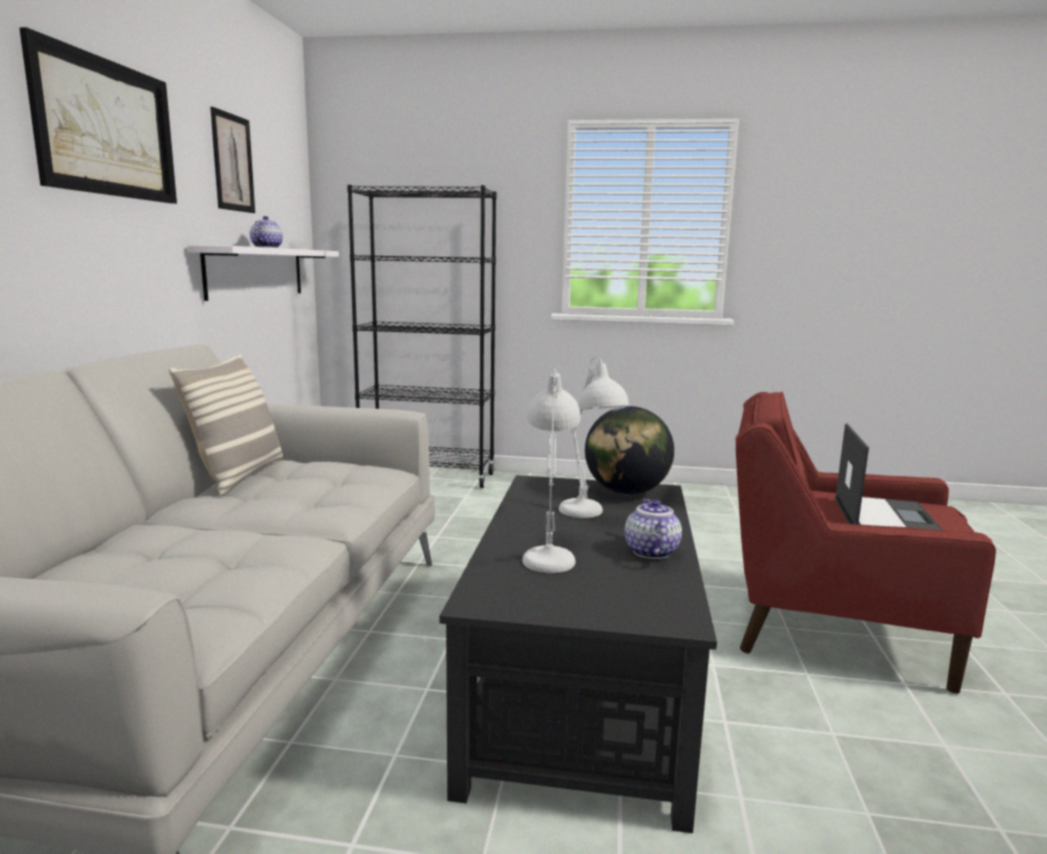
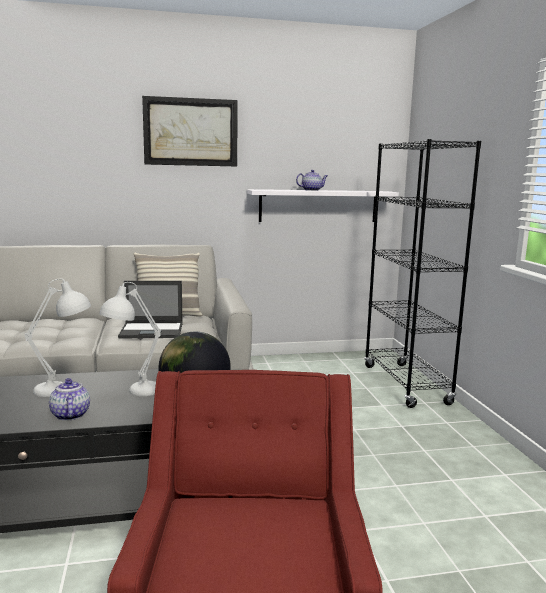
camera: 70 degrees right, 0 degrees up
(232, 163) = (302, 136): picture -> none
(650, 551) = (70, 414): teapot -> teapot turned 90 degrees counterclockwise
(885, 517) = (244, 543): laptop -> laptop (152, 331)

